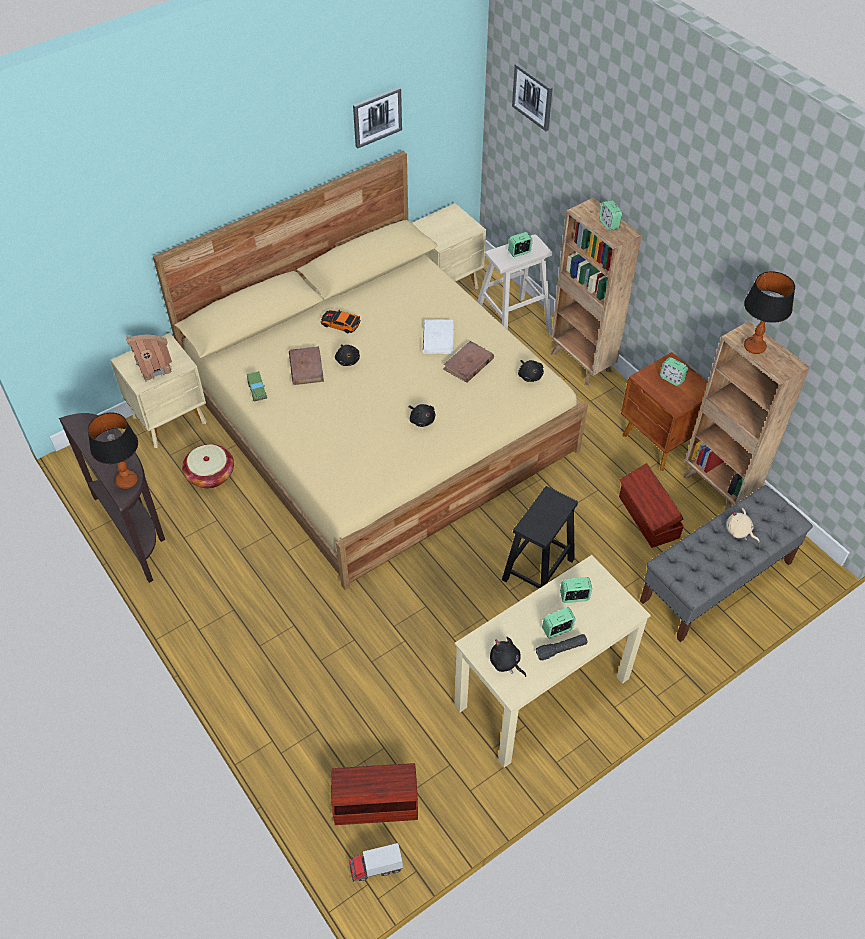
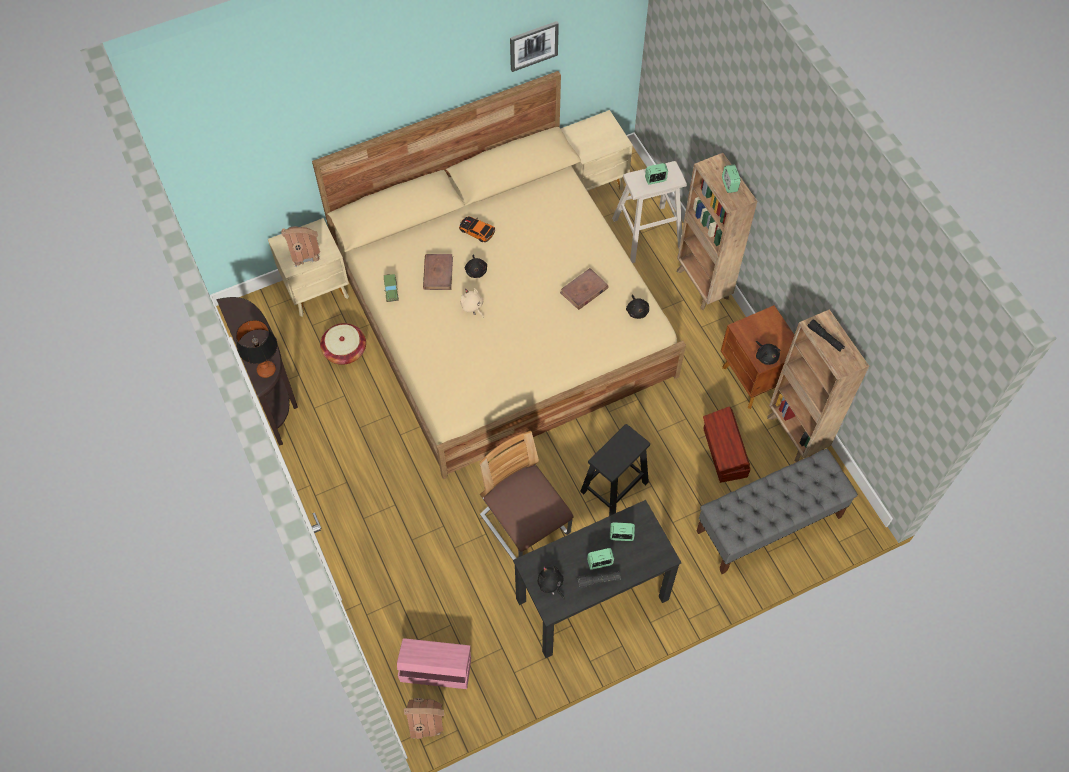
camera: 10 degrees right, 10 degrees up
(375, 802) = (435, 669): brown storage box -> pink storage box
(376, 867) = (426, 721): toy truck -> toy house
(421, 420) = (530, 342): black plush toy -> black plush toy (766, 356)
(438, 338) = (562, 259): white book -> none
(447, 624) = (525, 525): none -> chair
(533, 96) = (683, 44): picture -> none
(541, 692) = (591, 599): beige desk -> black desk
(672, 379) = (766, 333): alarm clock -> none
(739, 532) = (789, 491): beige plush toy -> beige plush toy (472, 307)
(754, 347) = (825, 338): table lamp -> black flashlight

